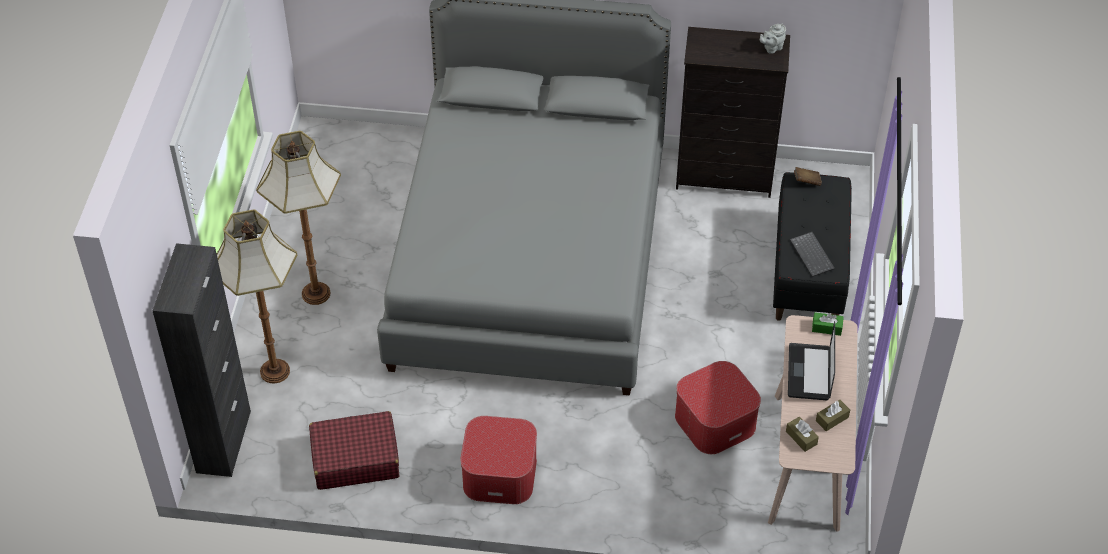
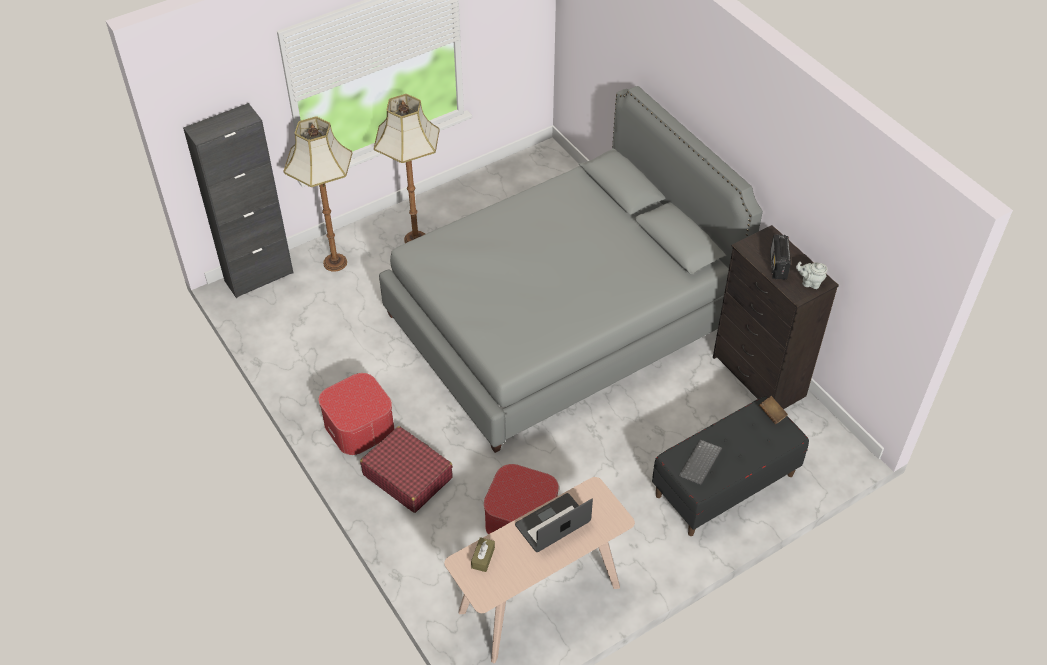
camera: 50 degrees right, 0 degrees up
(355, 458) = (303, 345): red suitcase -> red suitcase (407, 476)
(735, 53) = (778, 266): none -> radio
(826, 328) = (609, 508): green tissue box -> none
(832, 419) = (520, 566): brown tissue box -> none

